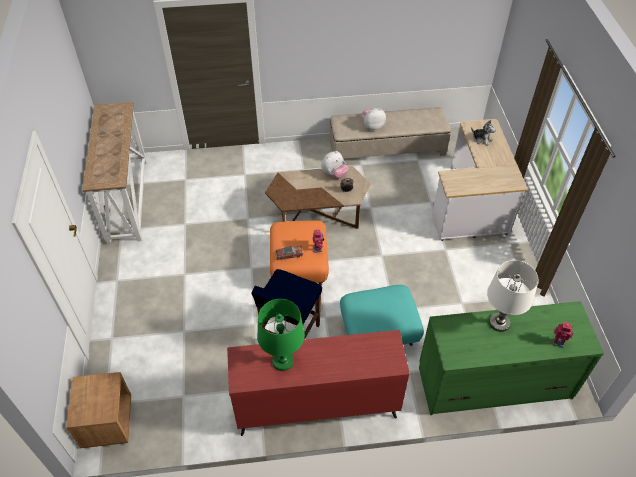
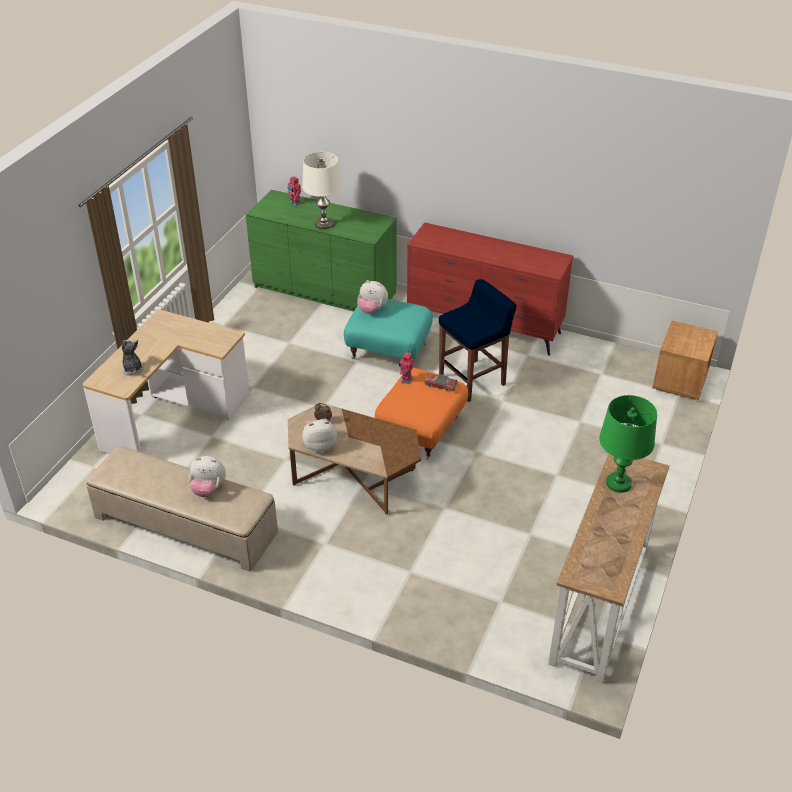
camera: 150 degrees left, 10 degrees down
(283, 361) = (518, 257): green table lamp -> green table lamp (618, 483)
(398, 307) = (372, 310): none -> plush toy

